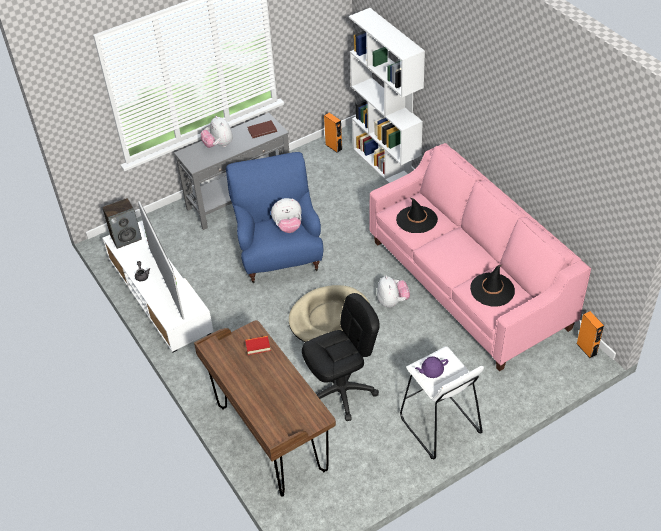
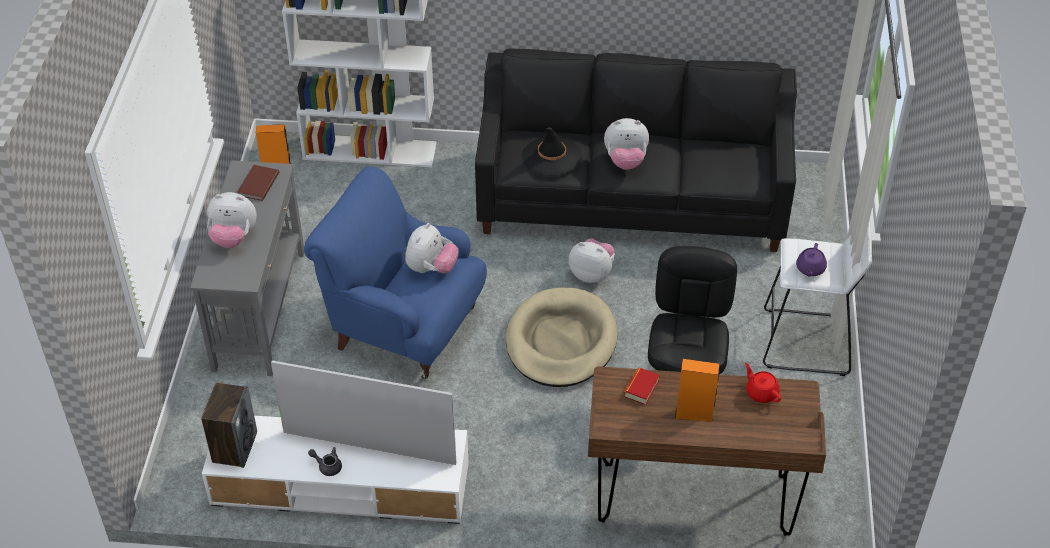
camera: 55 degrees left, 0 degrees up
(302, 399) = (761, 392): none -> red teapot
(448, 250) = (625, 161): none -> plush toy
(469, 284) = (633, 199): pink sofa -> black sofa
(492, 290) = (720, 164): black hat -> none
(586, 349) = (809, 172): orange speaker -> orange speaker (694, 416)

